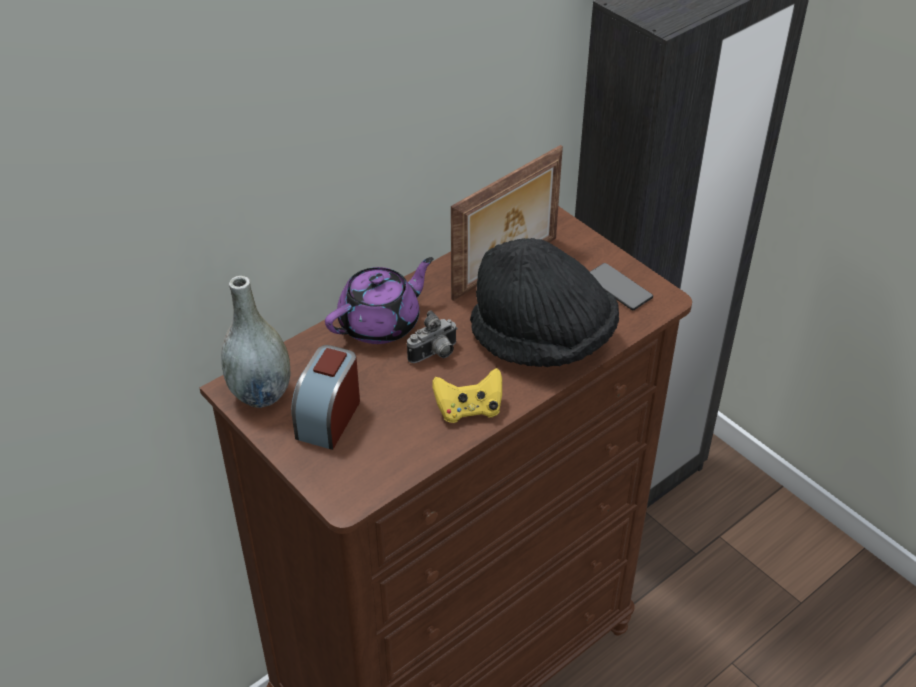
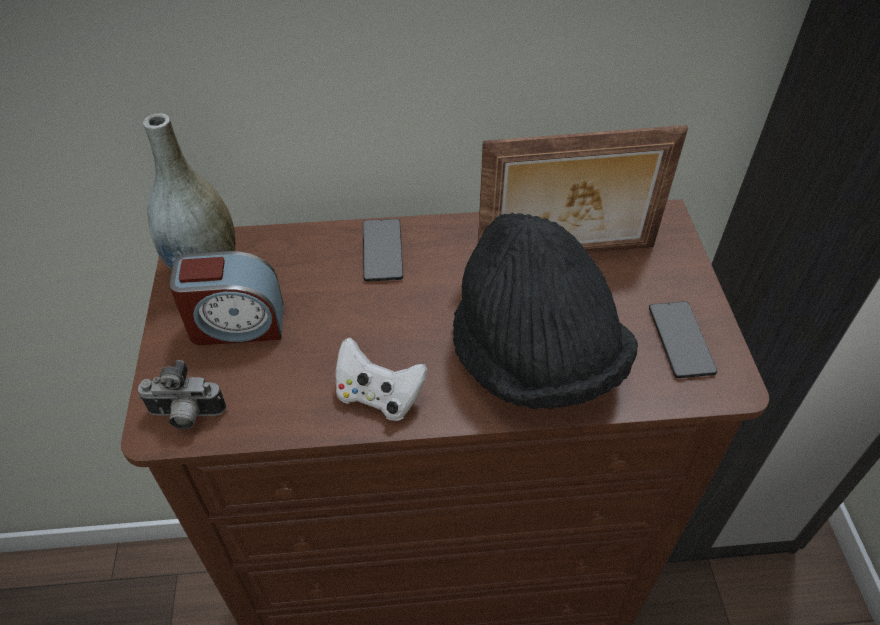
camera: 35 degrees right, 5 degrees up
(328, 417) = (236, 324): alarm clock -> alarm clock turned 150 degrees counterclockwise
(381, 323) = (382, 251): purple teapot -> phone
(435, 355) = (403, 313): camera -> camera (186, 416)
(469, 409) = (378, 396): yellow game controller -> white game controller

